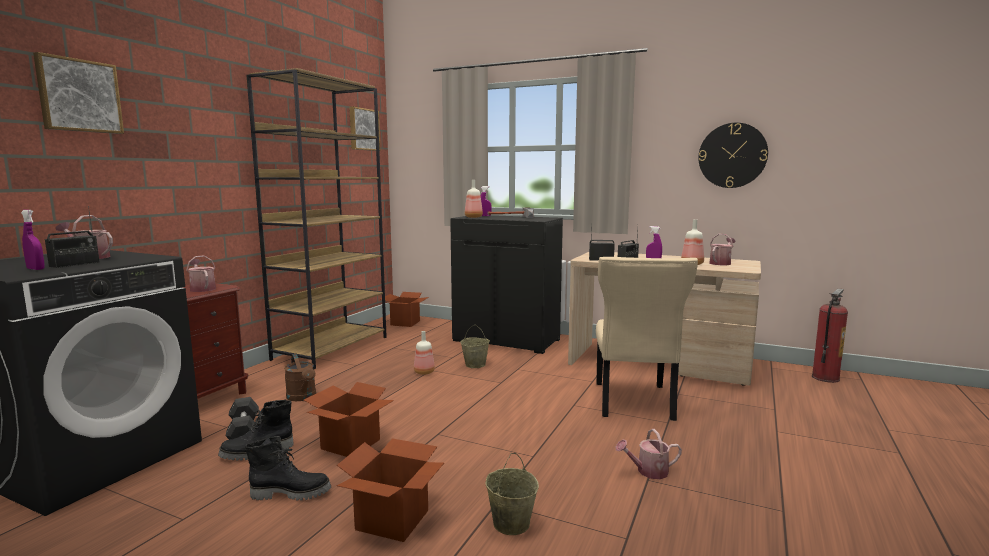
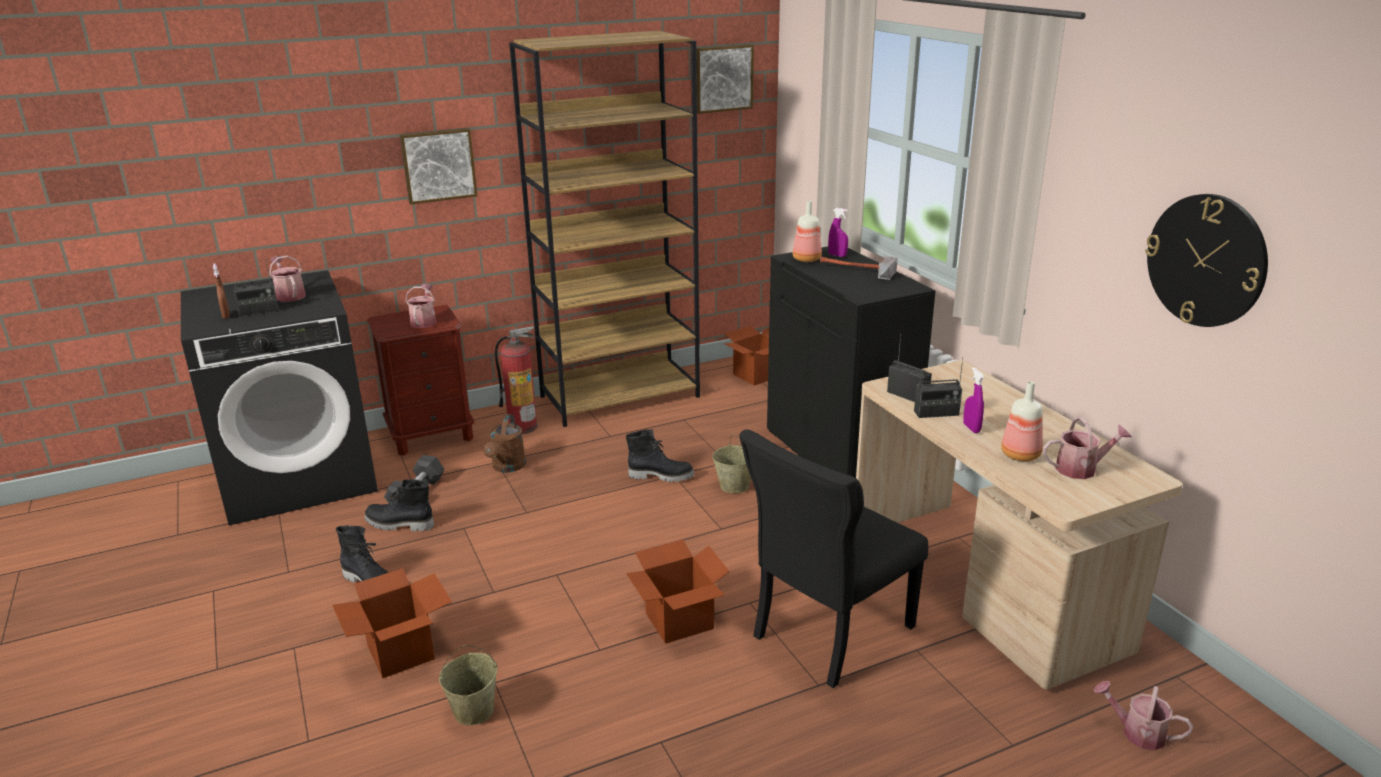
camera: 40 degrees right, 15 degrees up
(35, 269) = (226, 316): purple spray bottle -> brown spray bottle
(79, 96) = (303, 113): picture -> picture (438, 165)
(350, 444) = (472, 550): cardboard box -> cardboard box (679, 621)
(423, 372) = (661, 476): bottle -> black boot
(633, 402) = (828, 634): beige chair -> black chair
(648, 471) = (678, 733): watering can -> watering can (1137, 732)
(825, 378) = (1240, 741): fire extinguisher -> fire extinguisher (523, 427)

